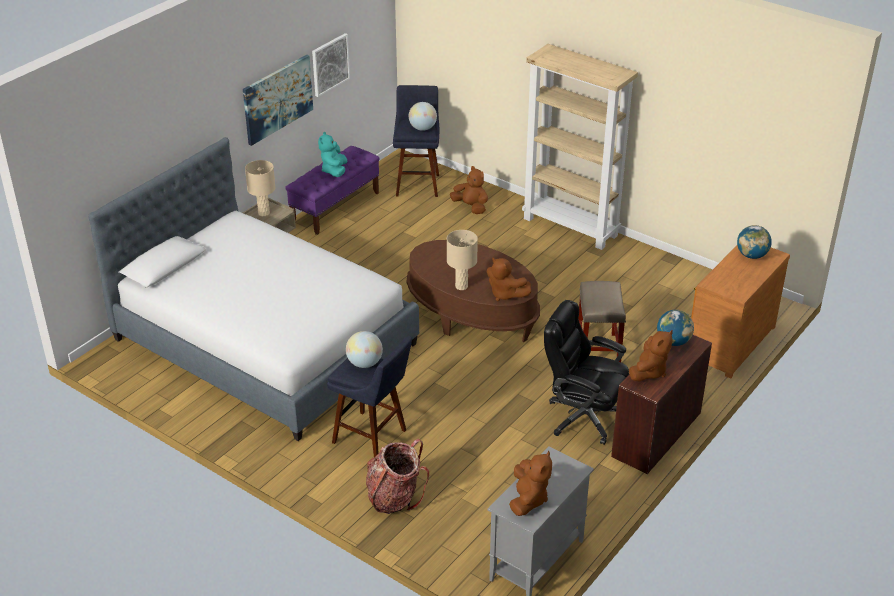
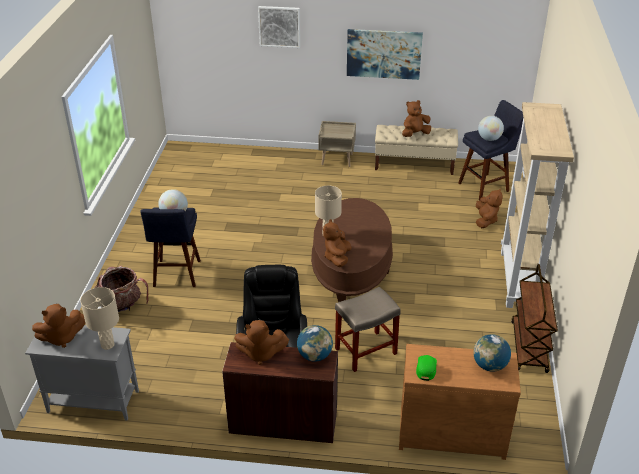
camera: 60 degrees right, 0 degrees up
(263, 213) = (338, 129): beige table lamp -> beige table lamp (107, 345)
(265, 341) = (241, 195): bed -> none
(330, 64) = (448, 52): picture -> picture (279, 26)
(334, 171) = (415, 134): turquoise plush toy -> brown plush toy
(335, 207) = (414, 165): purple bench -> beige bench
(660, 260) = (529, 347): none -> brown cart
(734, 286) = (426, 368): none -> green cap

